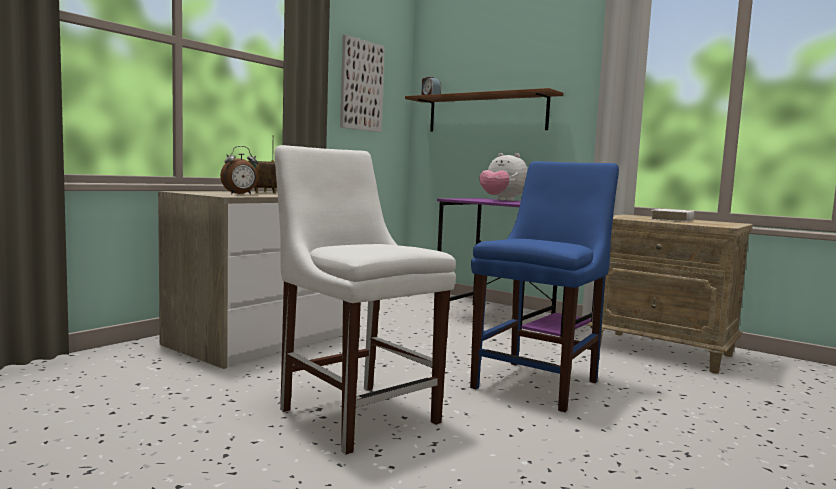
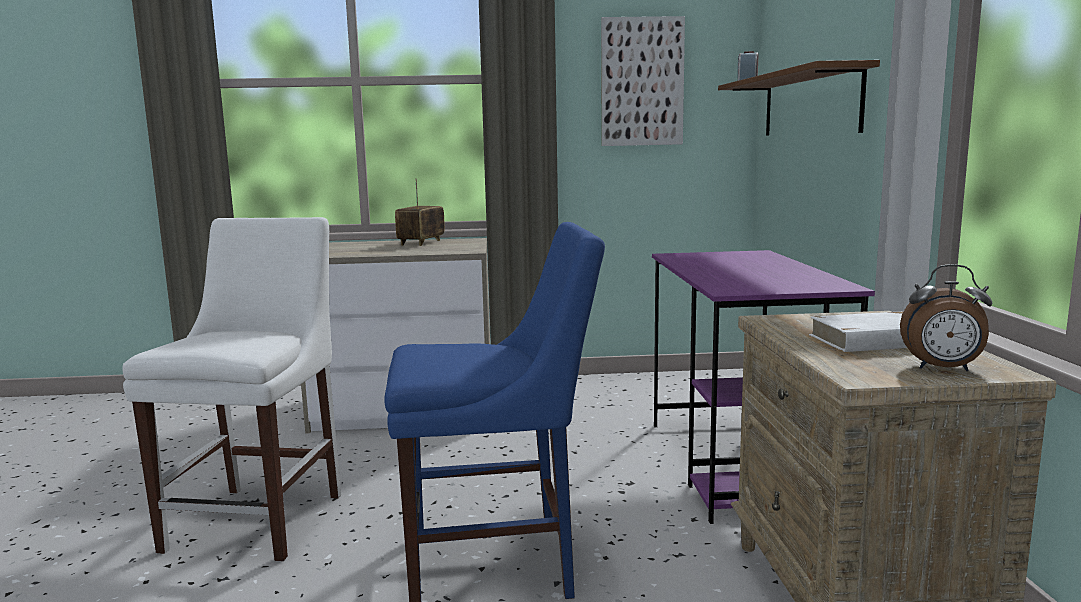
camera: 50 degrees right, 5 degrees up
(240, 194) = (355, 250): alarm clock -> alarm clock (943, 369)
(502, 200) = (741, 262): plush toy -> none

